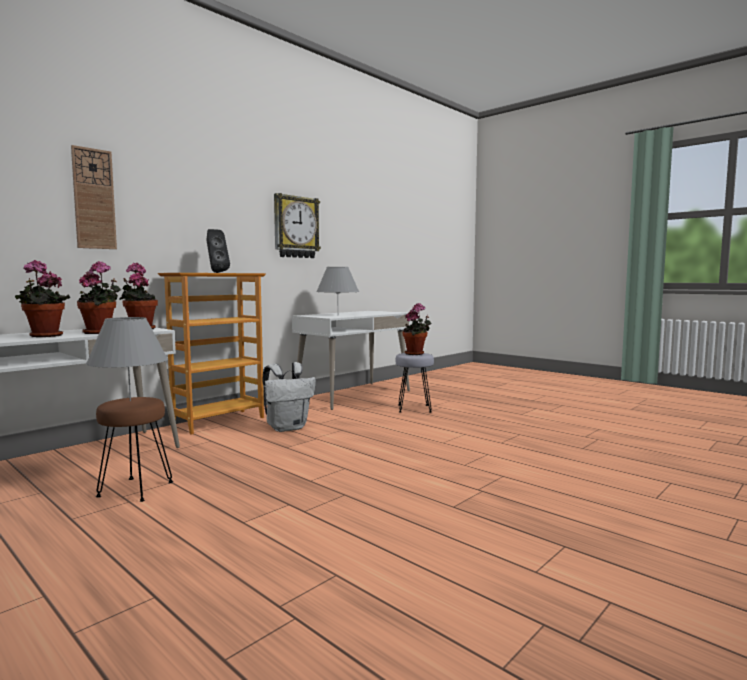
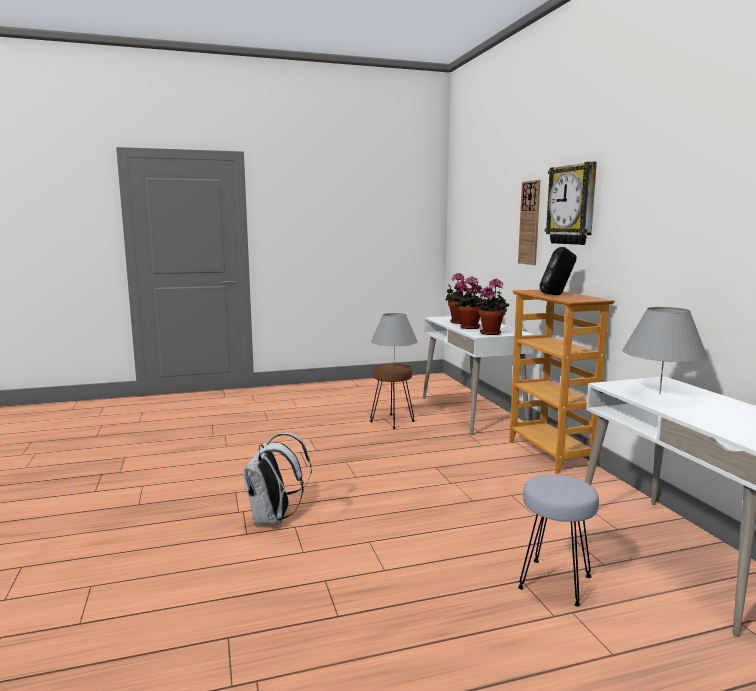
camera: 120 degrees right, 5 degrees up
(287, 428) = (502, 477): white backpack -> white backpack (274, 519)
(295, 227) = (700, 235): wall clock -> wall clock (572, 205)
(416, 354) = (559, 487): potted plant -> none

